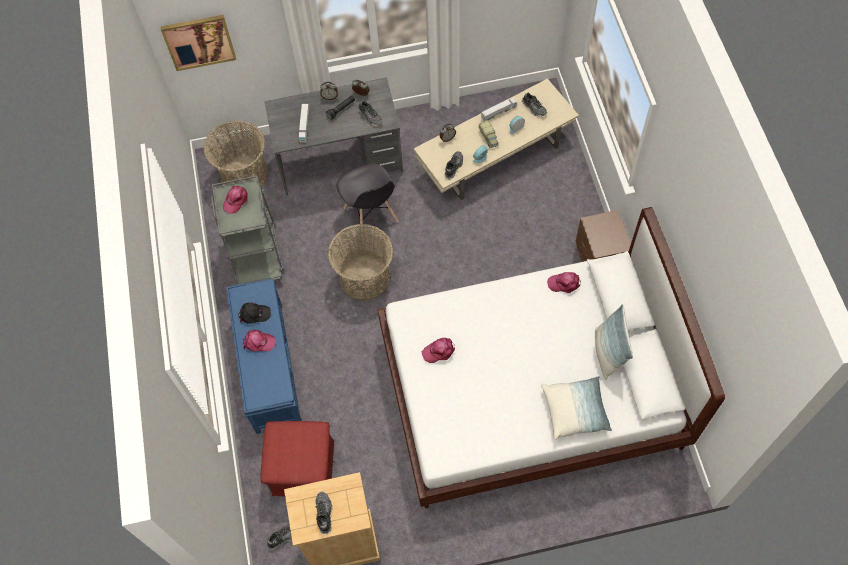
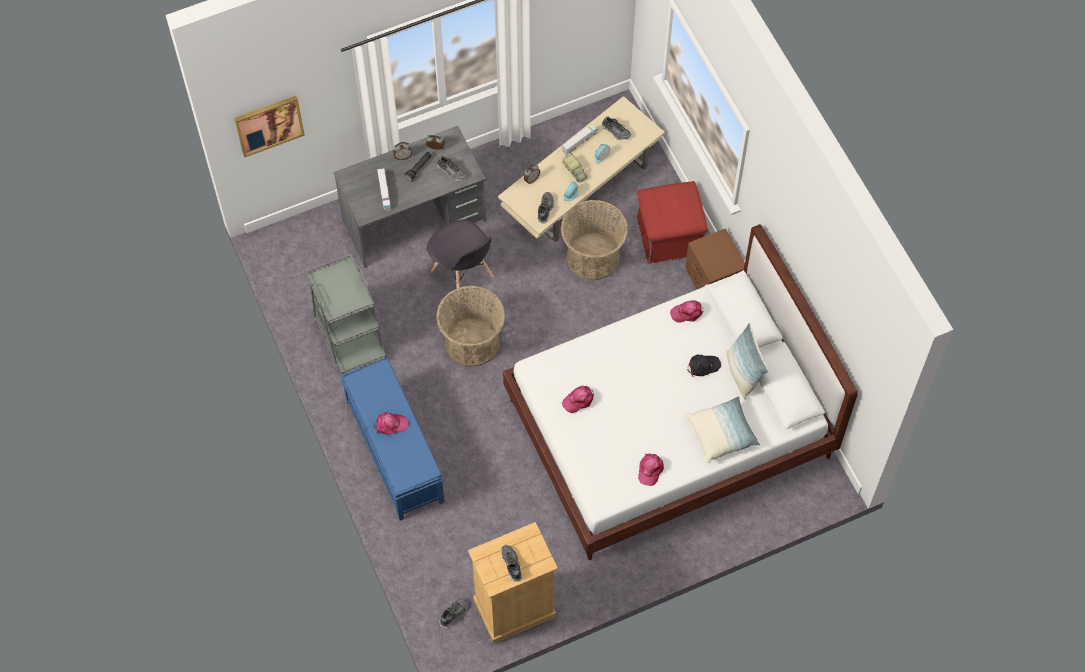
camera: 15 degrees left, 0 degrees up
(236, 200) = (334, 283): pink cap -> pink cap (650, 469)
(244, 174) = (311, 252): basket -> basket (593, 256)
(254, 314) = (378, 397): black cap -> black cap (703, 366)
(302, 468) = (455, 545): red ottoman -> red ottoman (668, 236)

